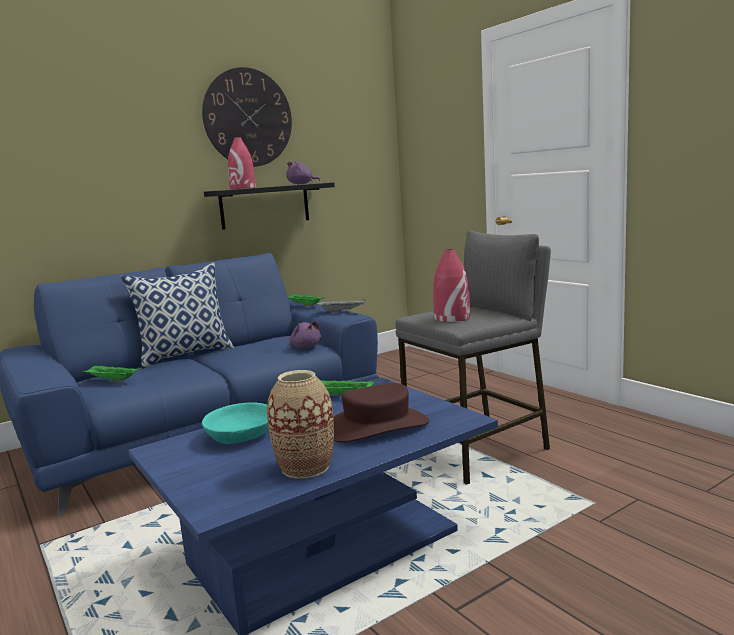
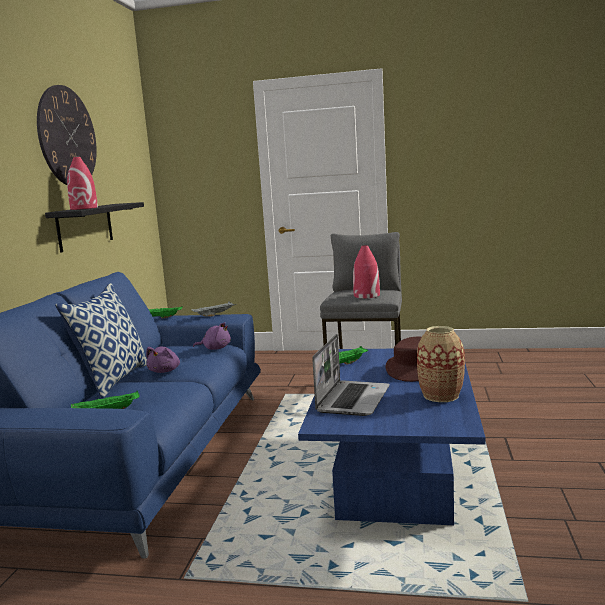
camera: 45 degrees left, 0 degrees up
(241, 436) = (352, 399): turquoise bowl -> laptop
(301, 184) = (117, 204): purple plush toy -> purple plush toy (165, 371)

